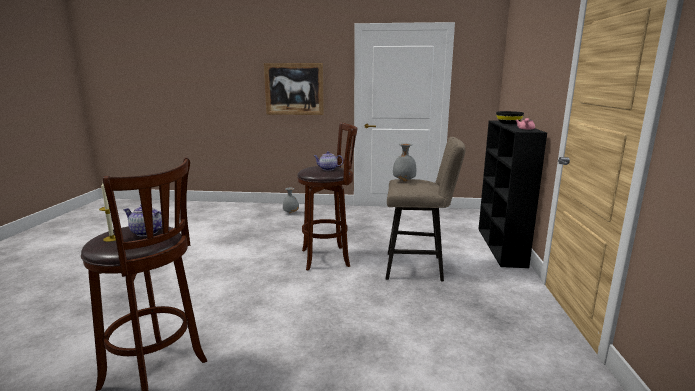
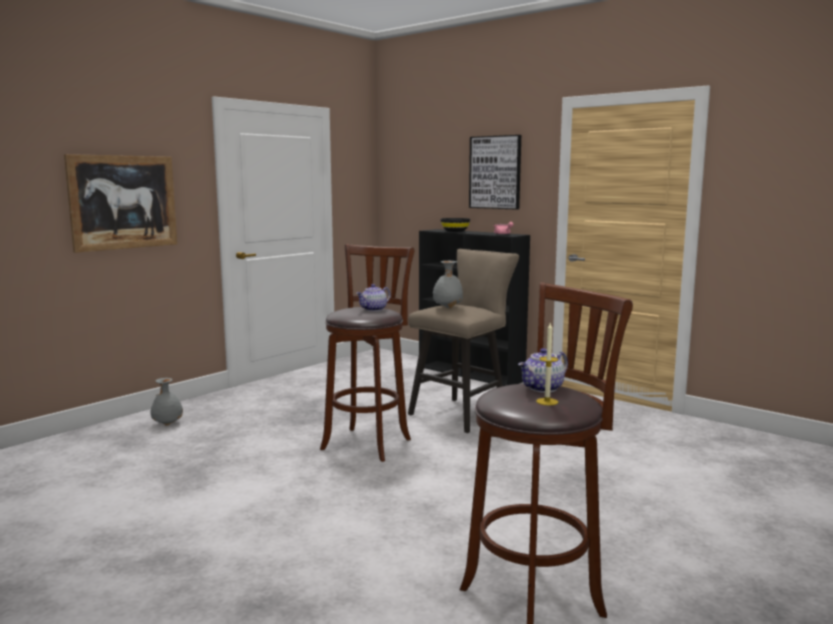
camera: 55 degrees left, 5 degrees down
(542, 70) = (495, 172): none -> picture

